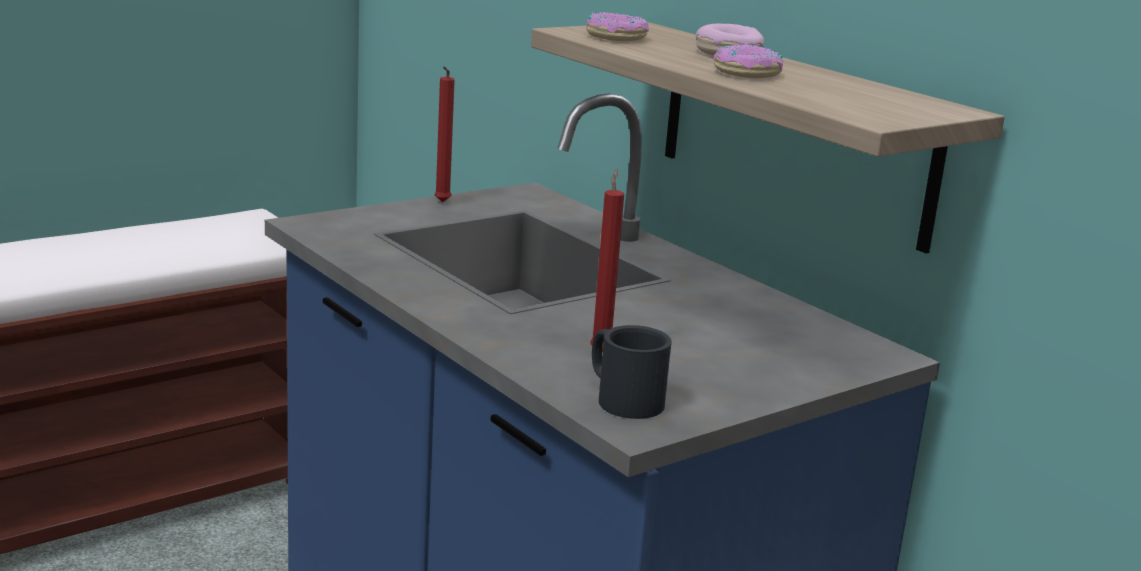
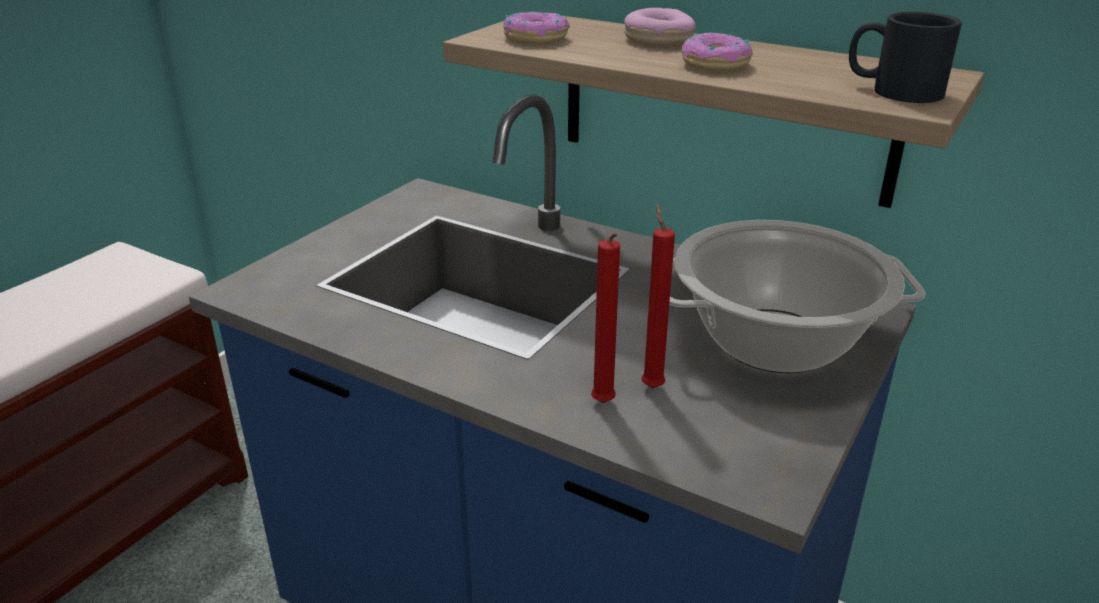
camera: 20 degrees left, 10 degrees up
(441, 203) = (352, 226): red candle -> red candle (603, 405)
(621, 398) = (724, 448): black mug -> black mug (892, 90)
(753, 352) = (774, 342): none -> cooking pot

